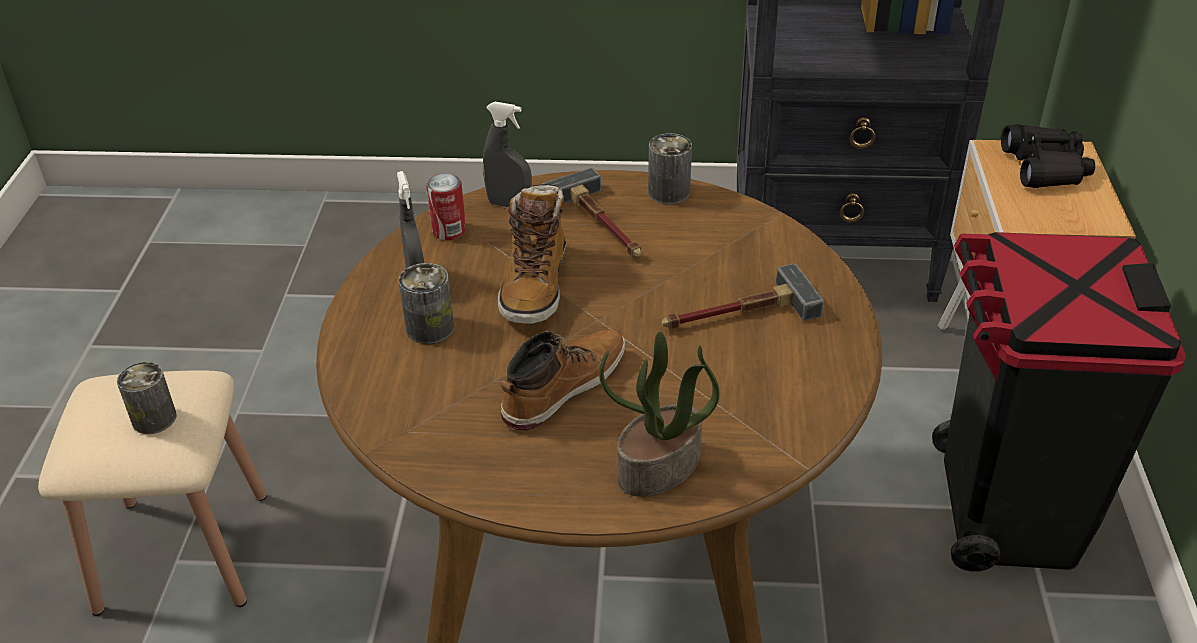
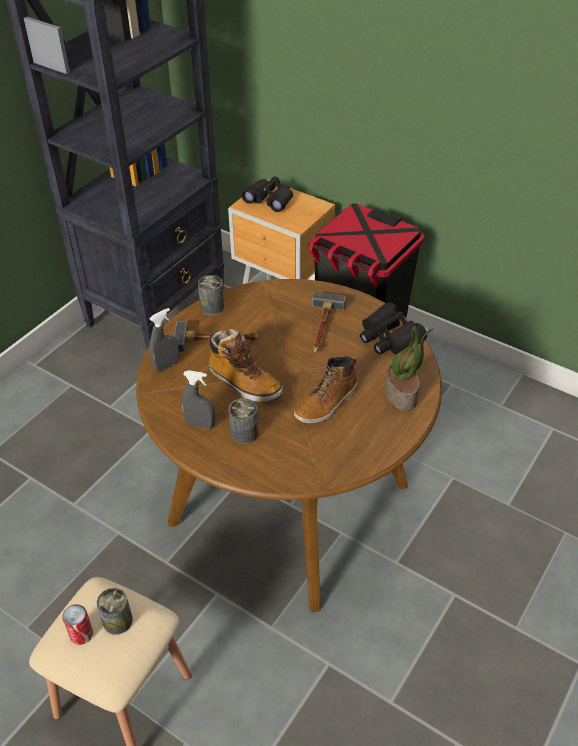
camera: 60 degrees left, 5 degrees up
(449, 230) = (167, 397): can -> can (81, 634)
(563, 387) = (327, 403): boot -> boot turned 120 degrees counterclockwise
(790, 400) = (389, 337): none -> black binoculars

